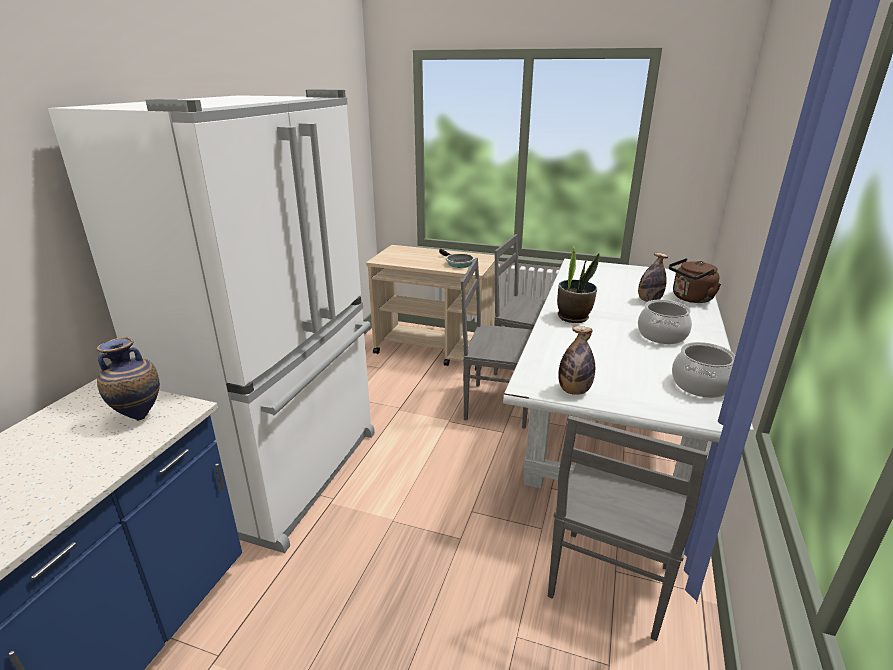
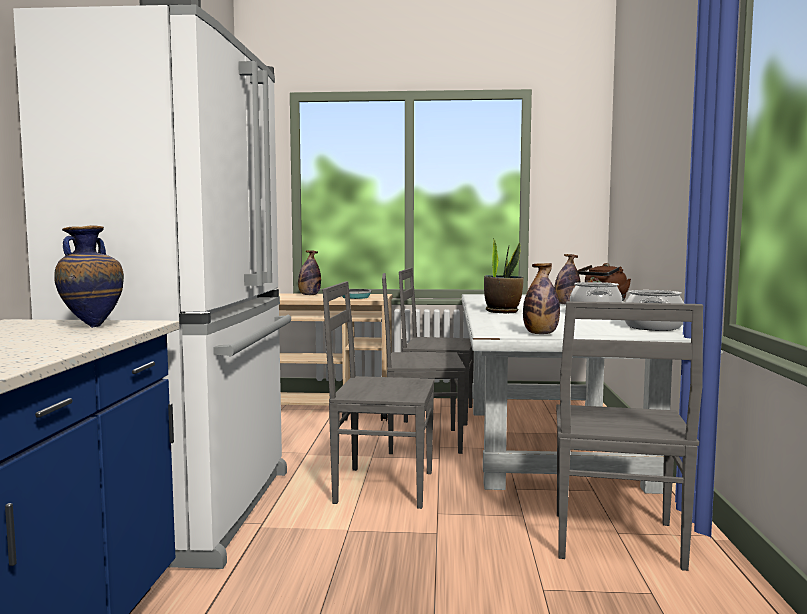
camera: 15 degrees left, 20 degrees down
(424, 254) = (309, 295): none -> bottle
(440, 465) = (381, 487): none -> grey chair

